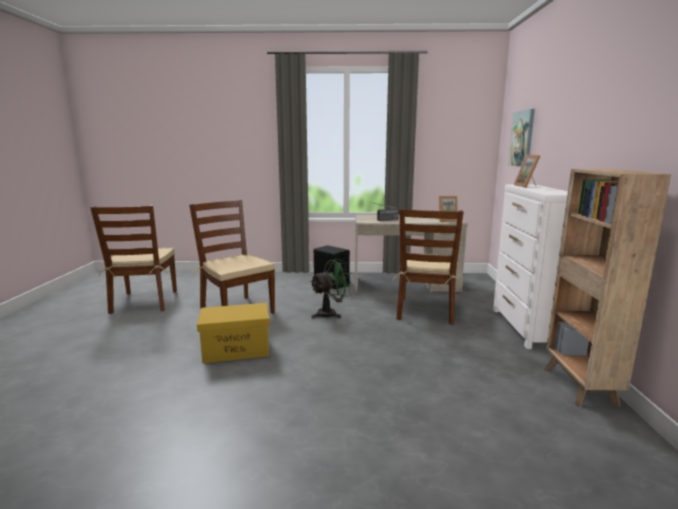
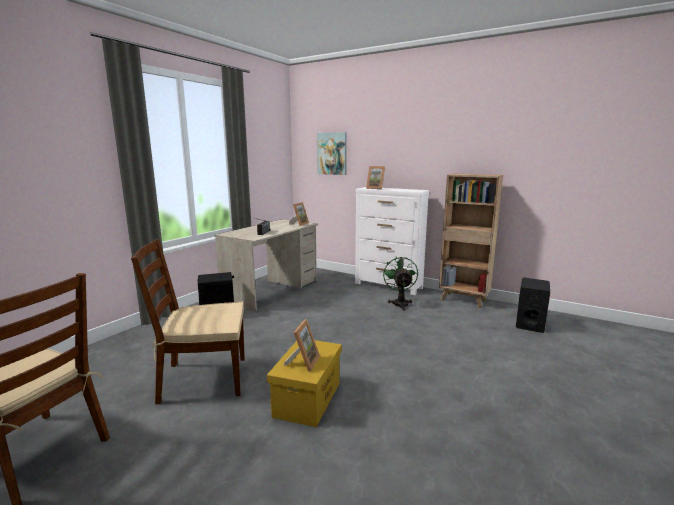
camera: 60 degrees left, 0 degrees up
(226, 313) = (303, 362): none -> picture frame
(330, 313) = (286, 333): green fan -> green fan (400, 303)
(425, 311) = (330, 300): brown chair -> none
(597, 466) = (530, 323): none -> black speaker

